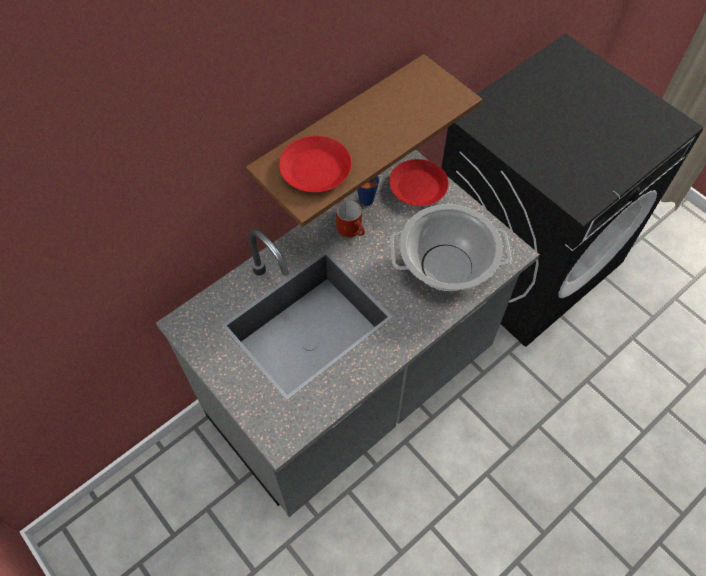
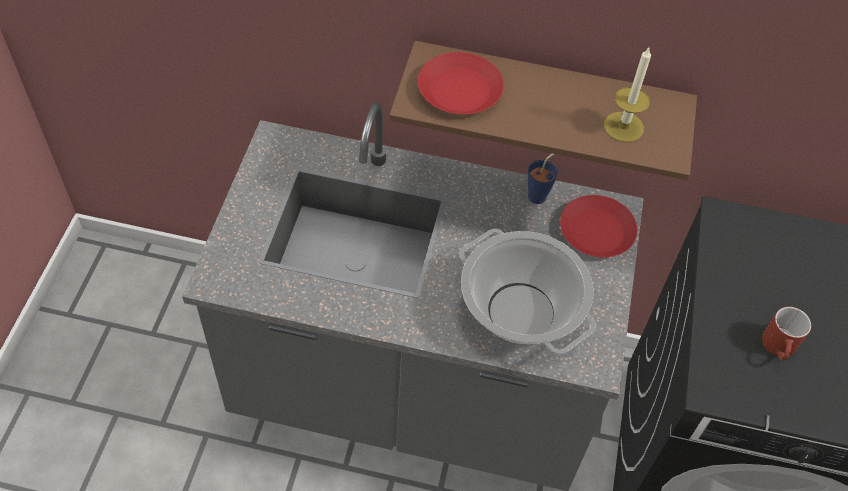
camera: 50 degrees right, 5 degrees down
(353, 230) = (490, 206): red mug -> red mug (780, 348)
(420, 105) = (623, 127): none -> candle

